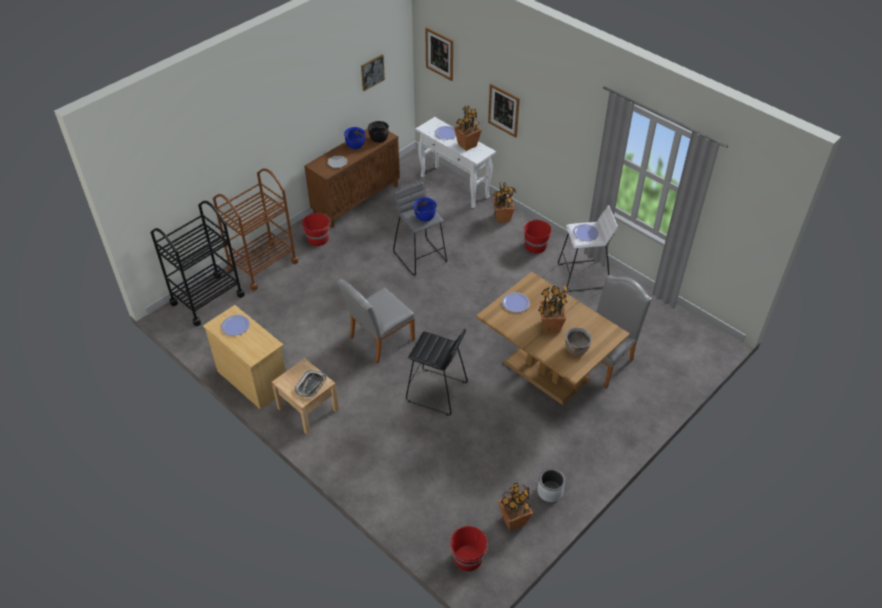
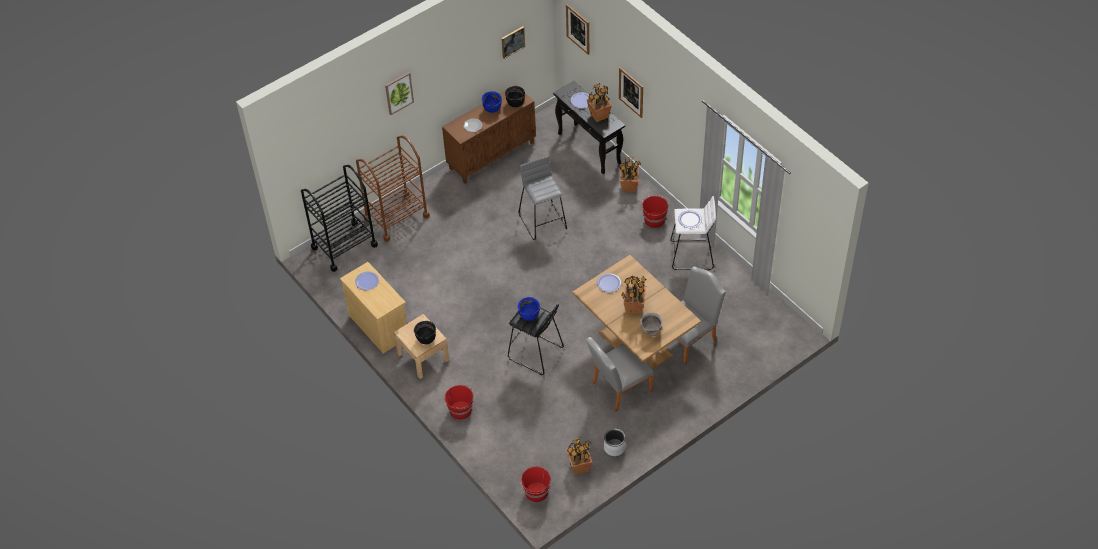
camera: 10 degrees right, 5 degrees up
(255, 118) = (399, 93): none -> picture
(311, 385) = (426, 339): tray -> black cooking pot
(318, 239) = (450, 194): red bucket -> red bucket (461, 410)
(378, 340) = (492, 300): grey chair -> grey chair (618, 388)
(425, 217) = (546, 190): blue cooking pot -> blue cooking pot (529, 315)
(455, 187) = (589, 149): white console table -> black console table

